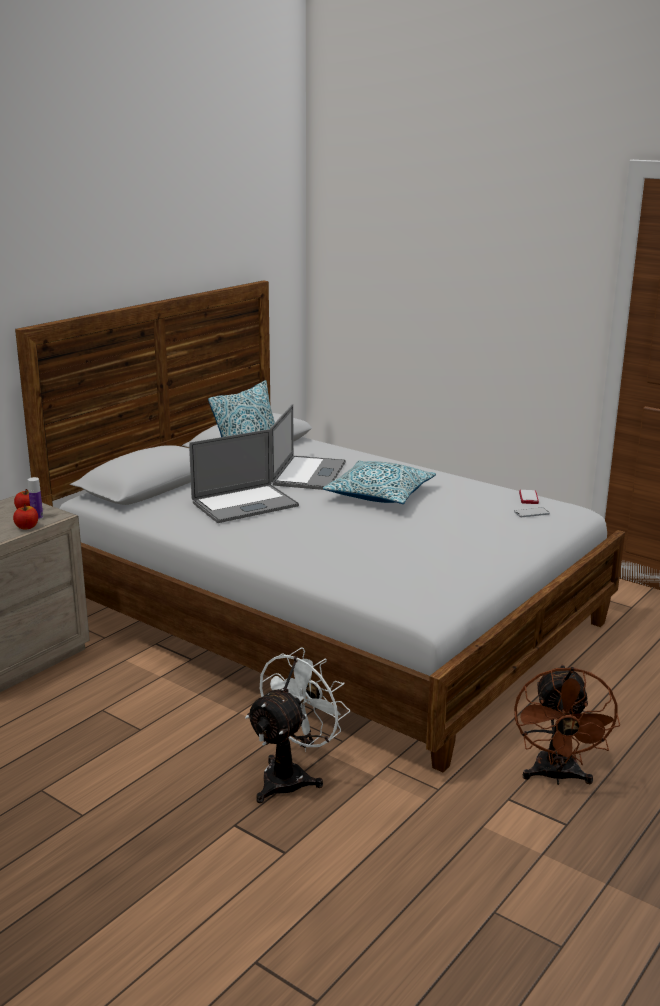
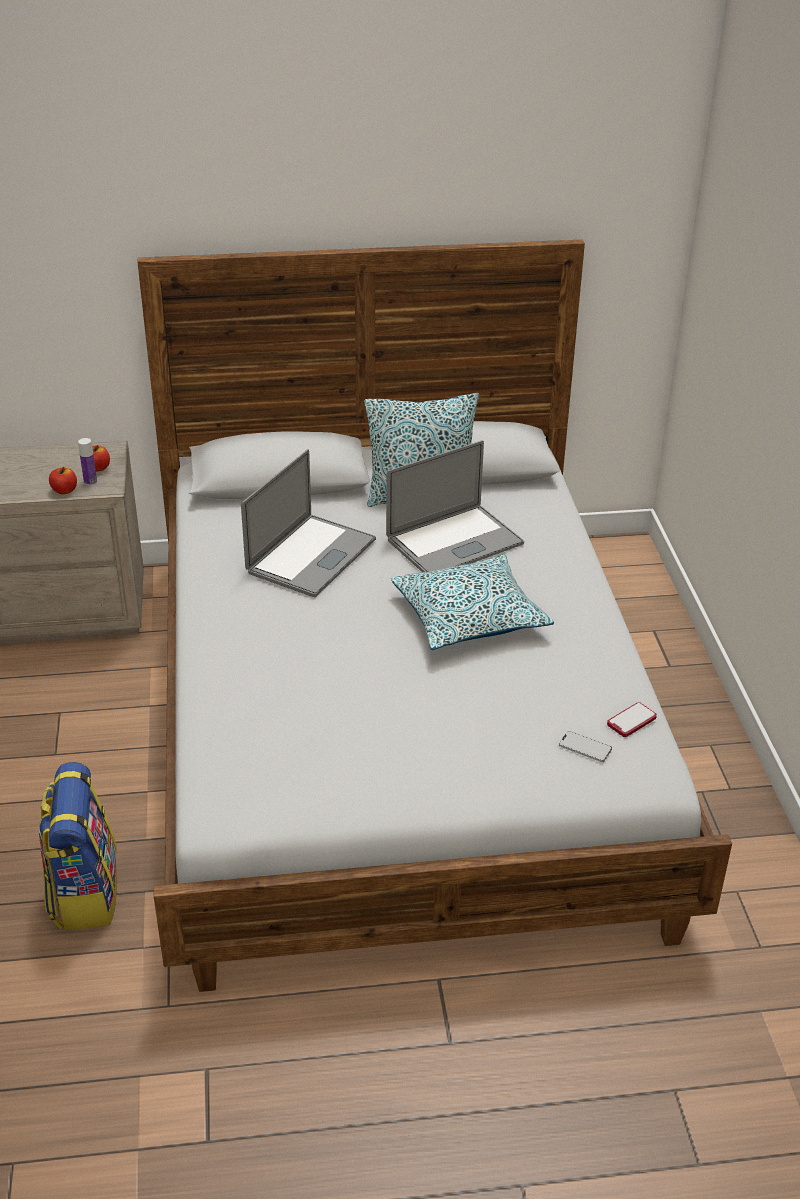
camera: 45 degrees right, 15 degrees up
(245, 504) = (311, 556): laptop -> laptop turned 75 degrees counterclockwise
(292, 776) = (84, 892): white fan -> backpack
(556, 776) = (288, 1085): brown fan -> none

